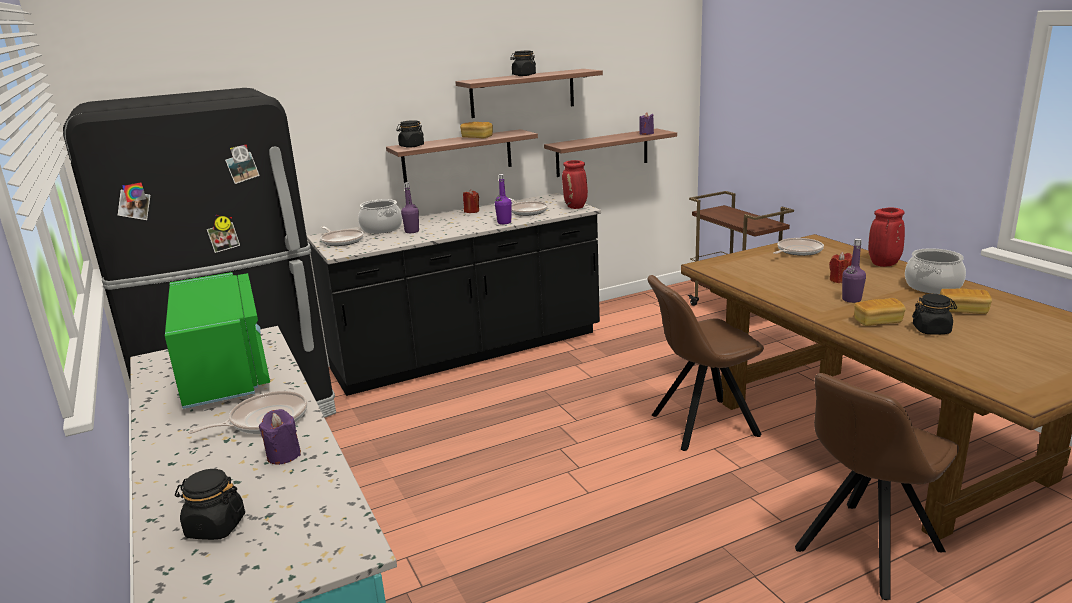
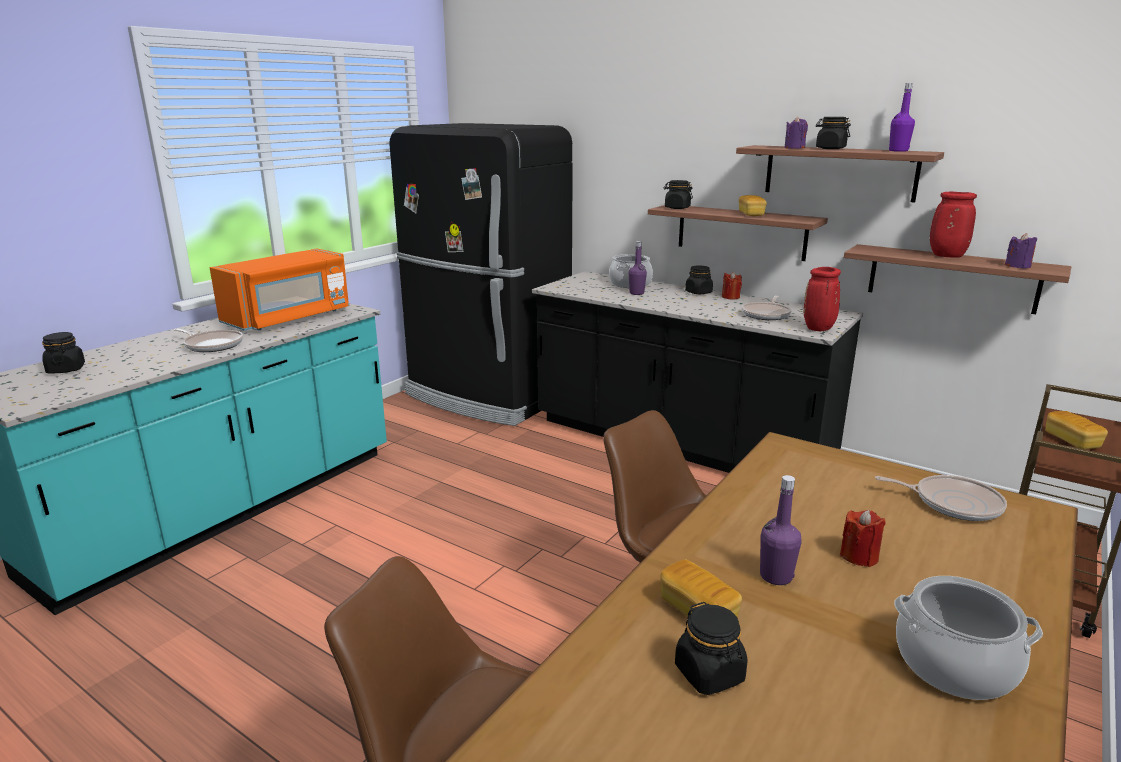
camera: 60 degrees right, 0 degrees up
(224, 372) = (289, 318): green microwave -> orange microwave
(283, 455) = (158, 361): purple candle -> purple candle (794, 148)
(341, 241) = (582, 281): frying pan -> none
(444, 216) = (698, 292): none -> black jar
(504, 222) = (712, 314): purple bottle -> purple bottle (898, 151)
(883, 264) = (1009, 594): red vase -> red vase (945, 256)
(963, 311) = (853, 712): bread -> bread (1071, 441)

